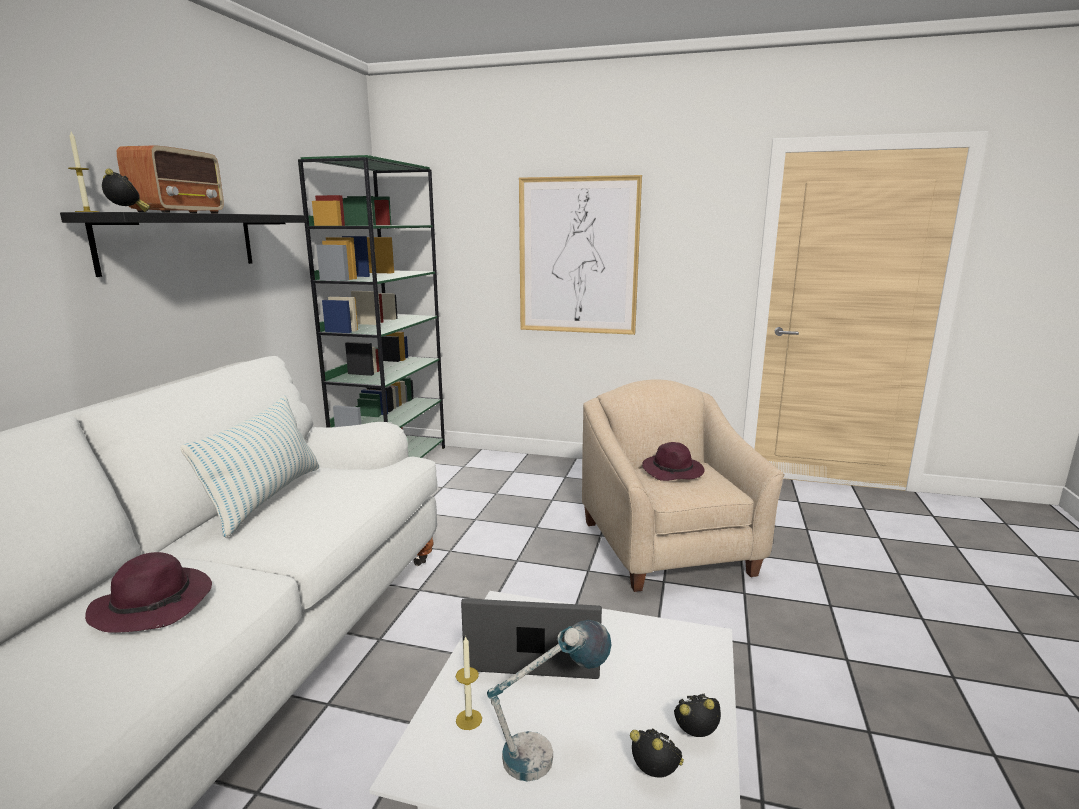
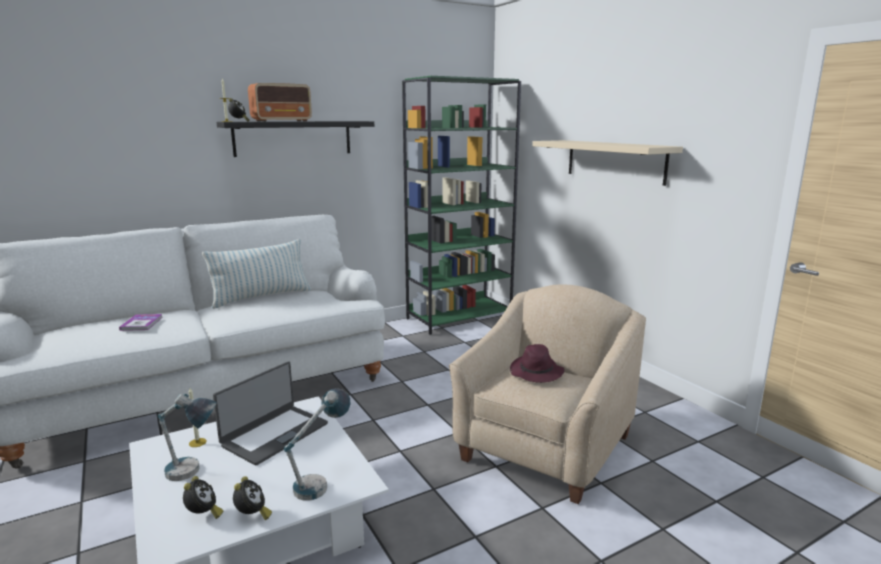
camera: 45 degrees right, 0 degrees up
(155, 604) = (141, 323): purple hat -> book
(534, 652) = (274, 434): laptop -> laptop turned 75 degrees clockwise
(578, 256) = (614, 161): picture -> beige shelf
(676, 661) = (321, 481): none -> table lamp
(696, 735) = (252, 515): alarm clock -> alarm clock turned 45 degrees clockwise

